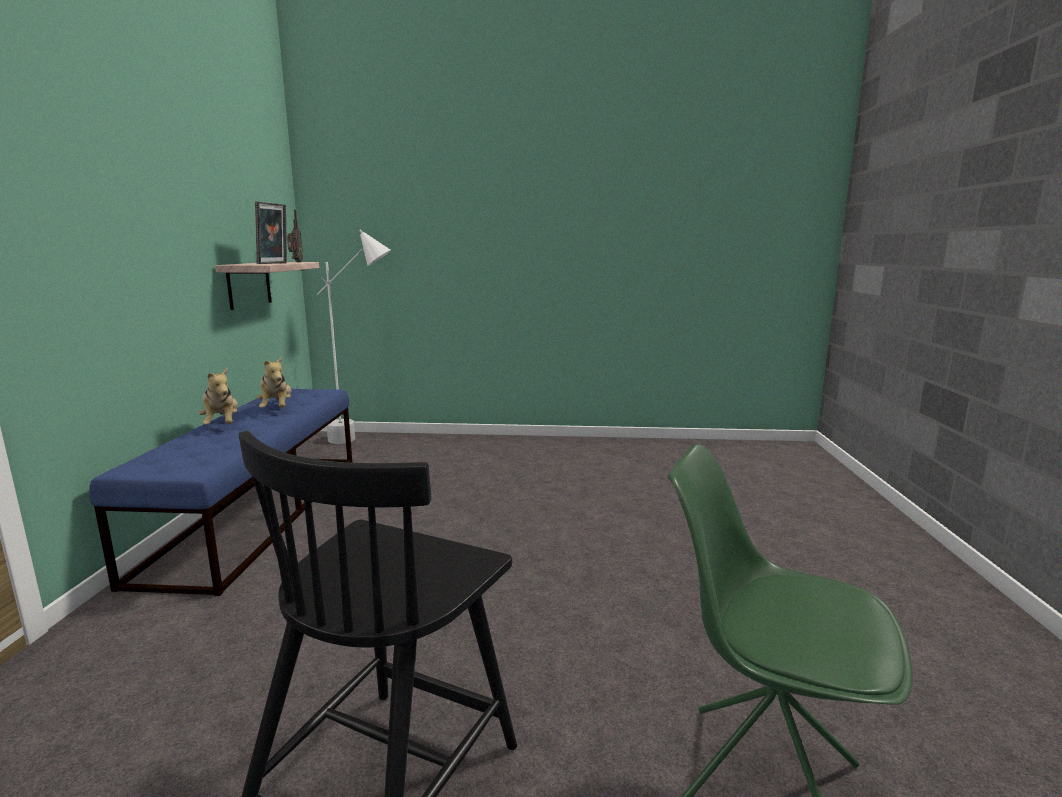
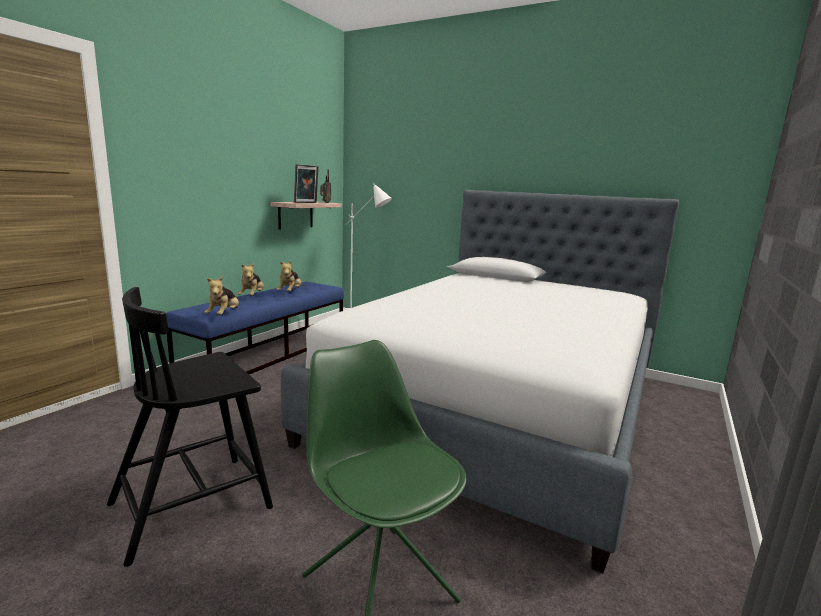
camera: 25 degrees right, 0 degrees up
(217, 462) = (224, 315): none -> plush toy
(641, 508) = (498, 406): none -> bed

